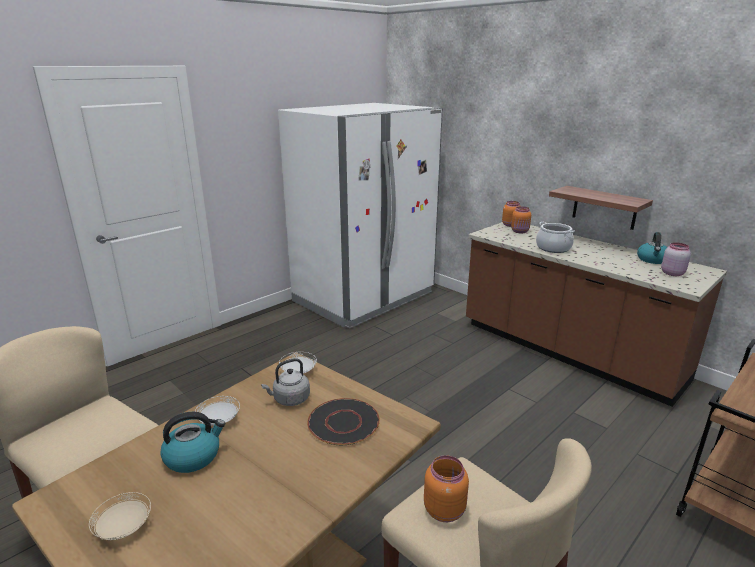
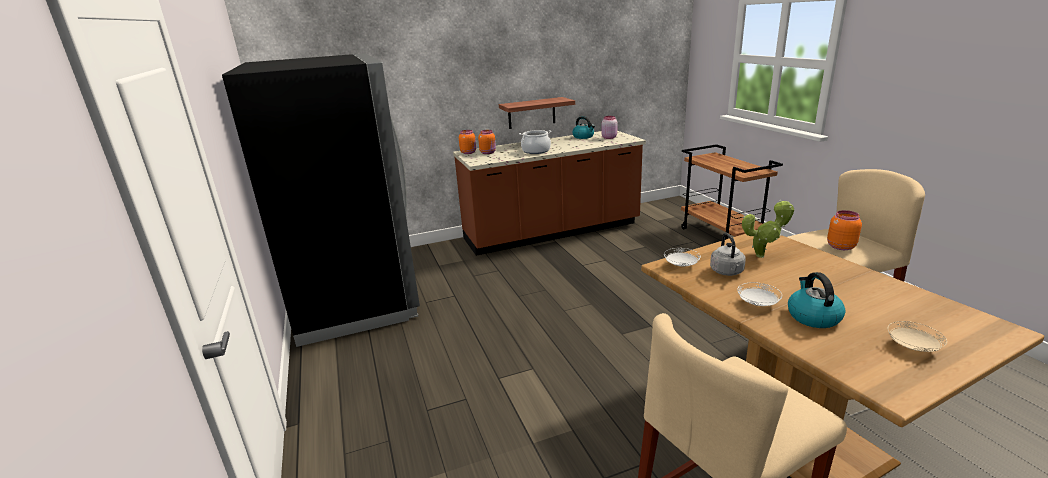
camera: 65 degrees left, 0 degrees up
(344, 422) = (763, 255): black plate -> potted plant
(364, 297) = (356, 296): white fridge -> black fridge

